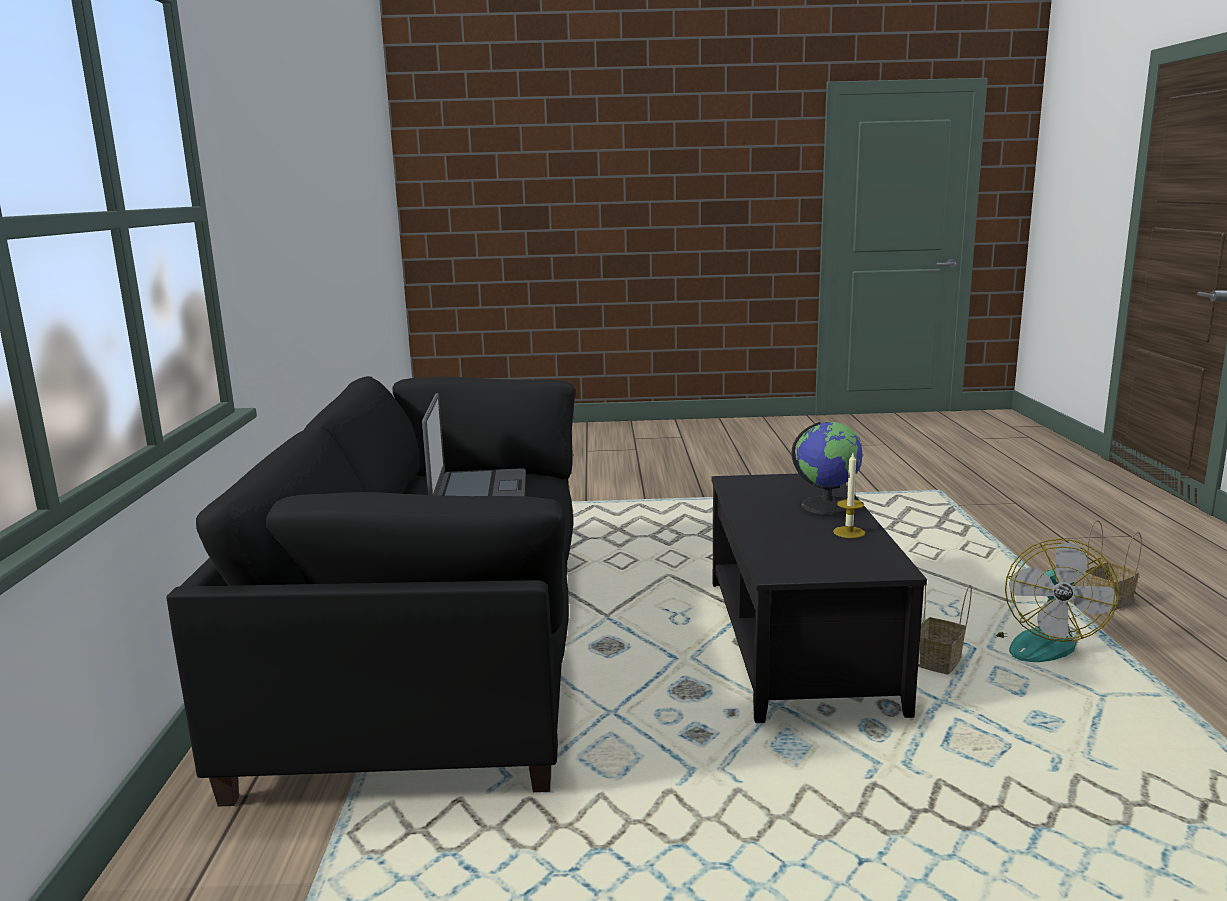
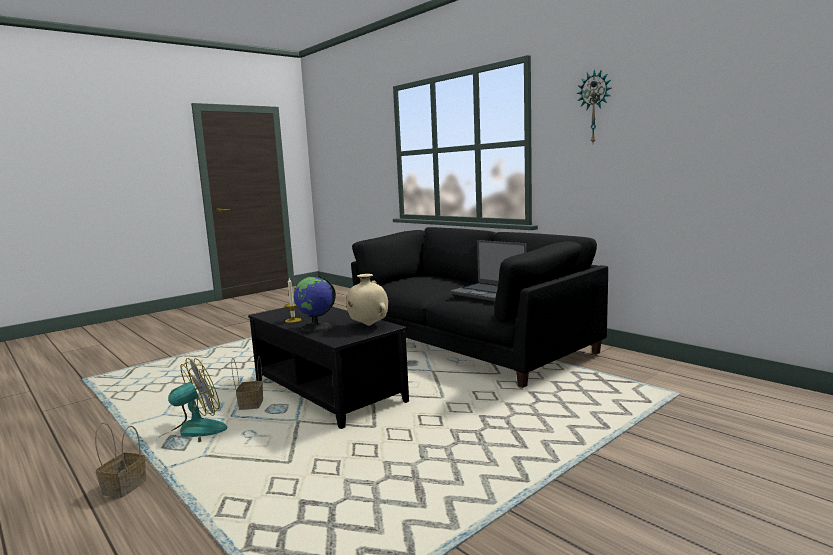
camera: 140 degrees right, 5 degrees down
(256, 153) = (595, 107): none -> wall clock
(753, 489) = (368, 325): none -> beige vase
(1038, 641) = (191, 434): fan -> fan turned 75 degrees clockwise

